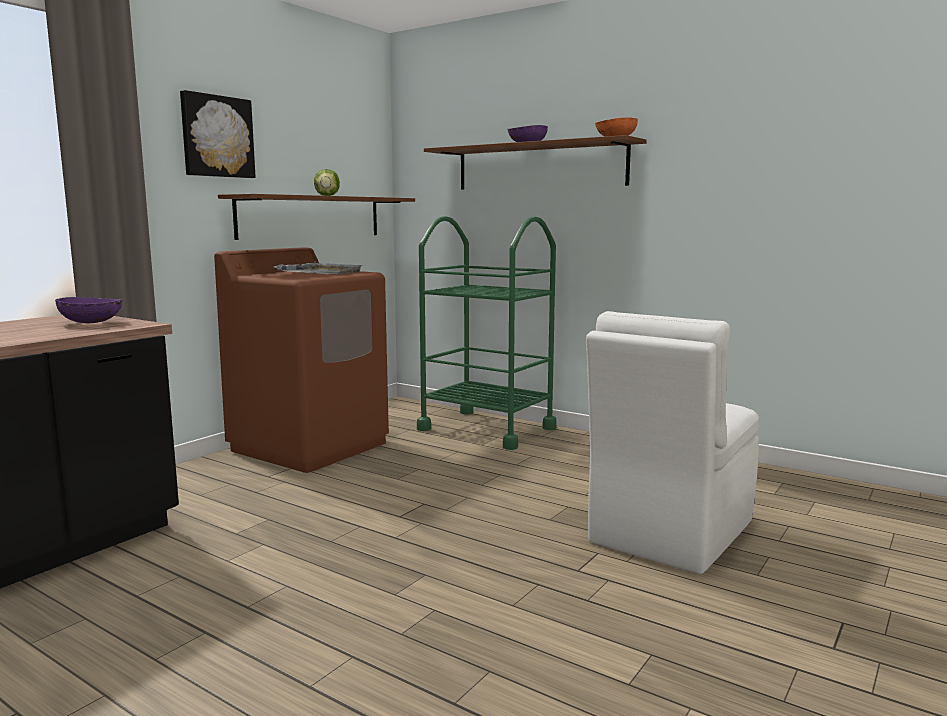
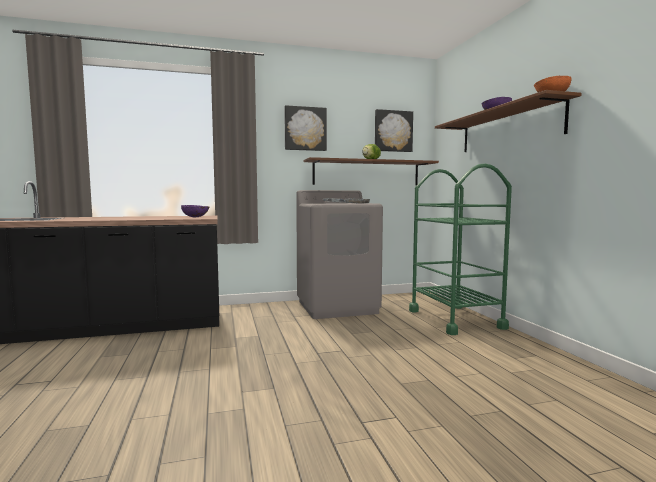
camera: 40 degrees right, 5 degrees down
(310, 446) = (337, 307): brown washing machine -> grey washing machine
(342, 146) = (393, 131): none -> picture
(669, 533) = (478, 425): white chair -> none

